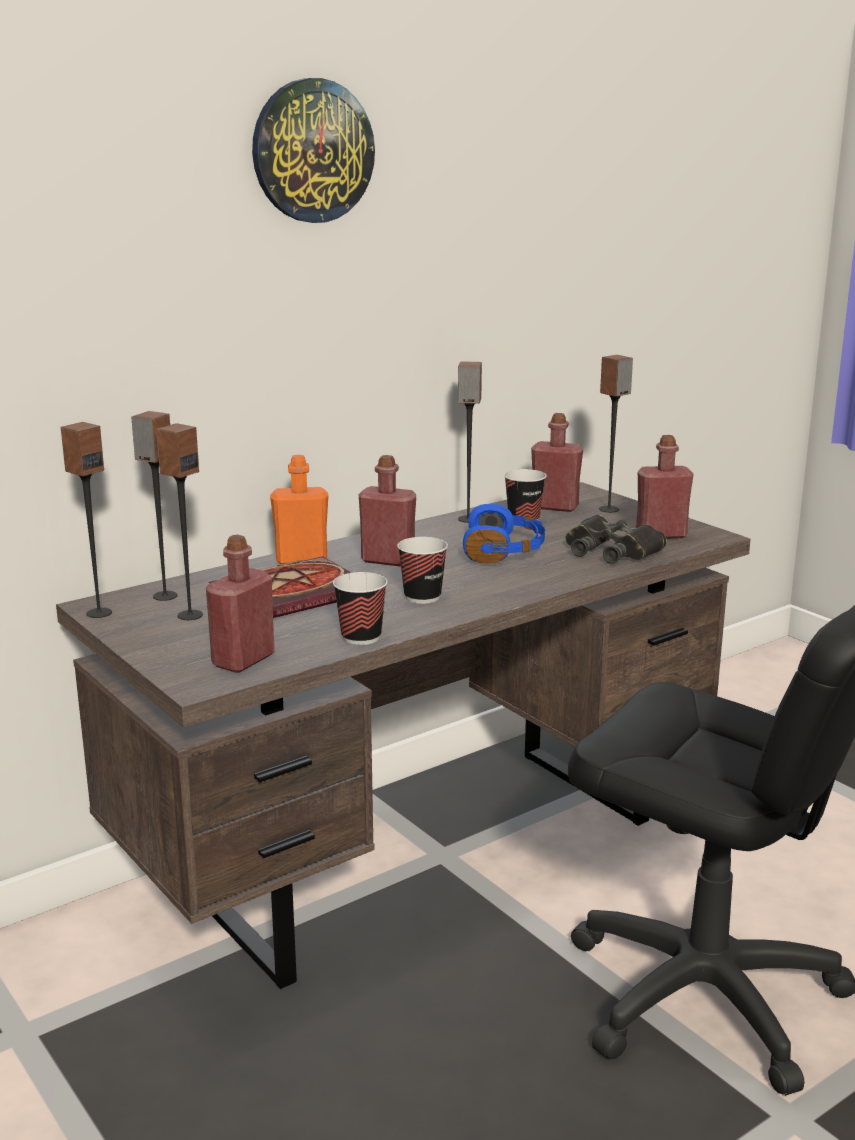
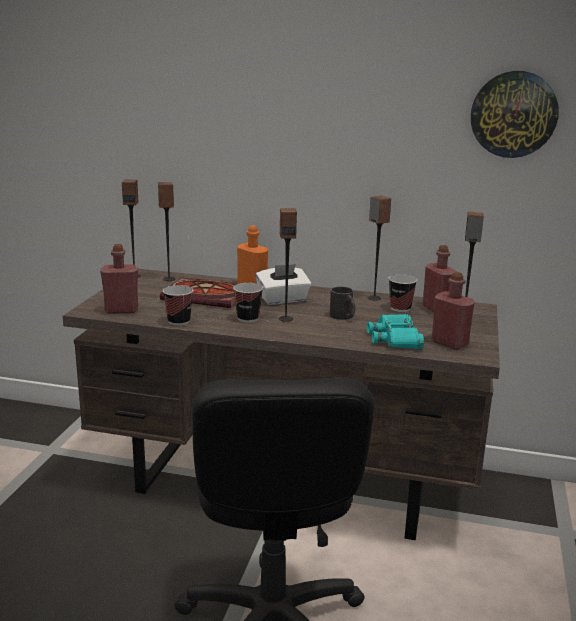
camera: 50 degrees right, 0 degrees up
(189, 615) = (155, 288): speaker -> speaker (285, 318)
(312, 151) = (296, 53): wall clock -> wall clock (513, 114)
(388, 560) = (283, 299): red bottle -> white tissue box
(504, 551) = (343, 317): blue headphones -> black mug
(611, 551) = (395, 338): black binoculars -> turquoise binoculars

